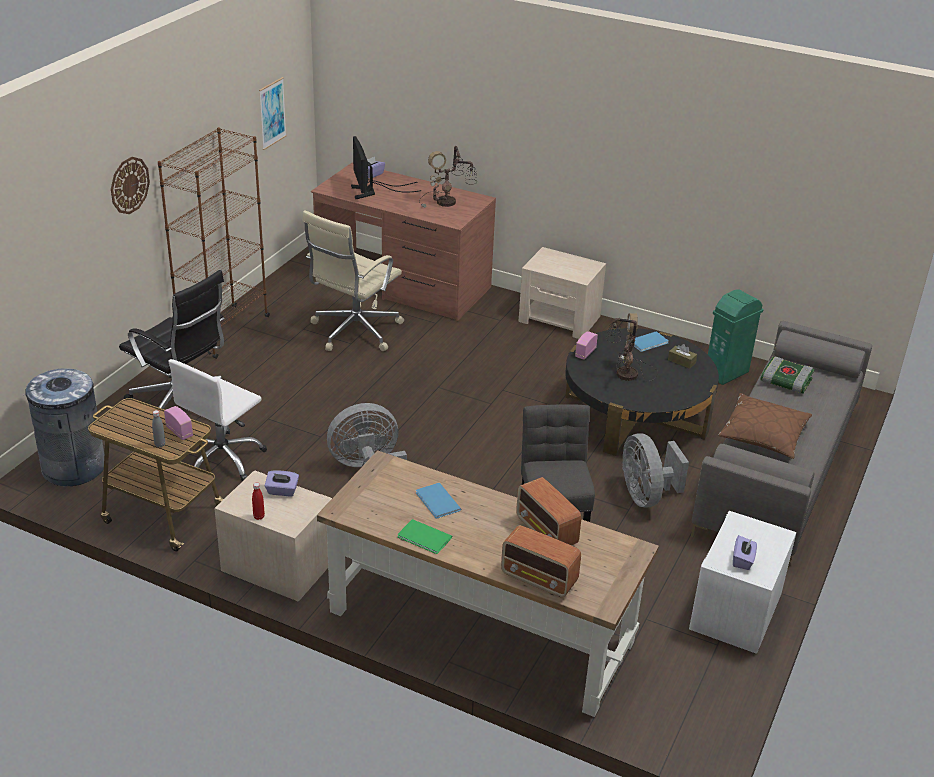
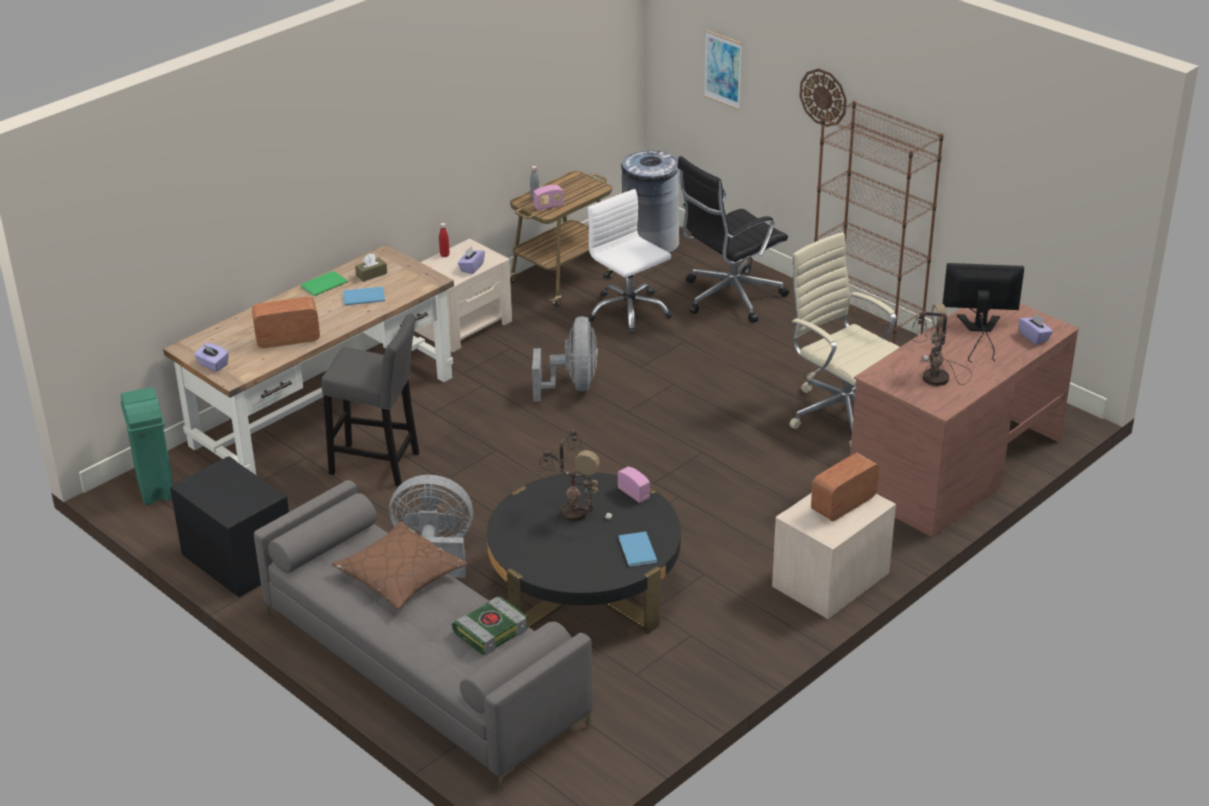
camera: 110 degrees right, 0 degrees up
(272, 113) = (1044, 193): picture -> picture (723, 69)
(539, 579) = (236, 325): radio -> radio (842, 505)
(681, 361) = (582, 565): brown tissue box -> brown tissue box (371, 274)
(727, 373) = (642, 698): green trash can -> green trash can (155, 489)
(735, 611) = (238, 559): white nightstand -> black nightstand
(743, 560) = (216, 481): purple tissue box -> purple tissue box (212, 365)

